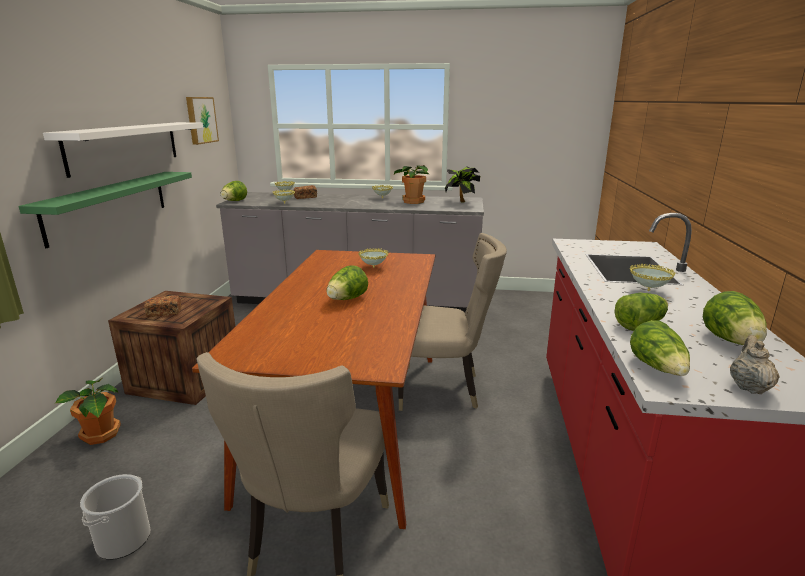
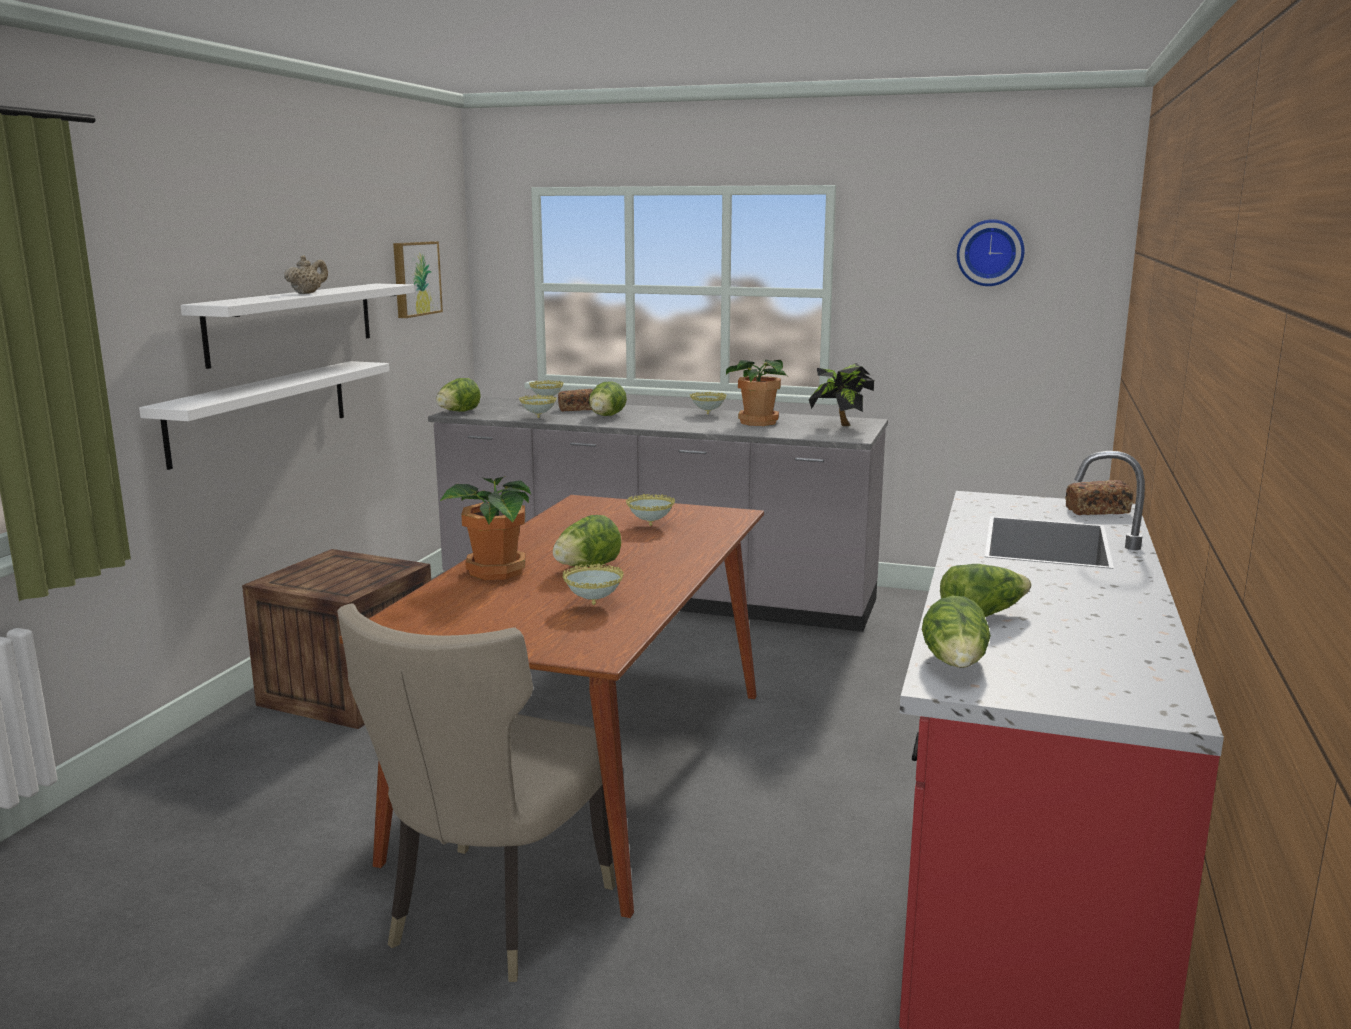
camera: 10 degrees right, 5 degrees down
(100, 435) = (214, 757): potted plant -> potted plant (495, 572)
(109, 205) = (261, 411): green shelf -> white shelf
(123, 539) = (230, 885): bucket -> none
(164, 313) = (324, 580): bread -> bread (1097, 511)
(442, 389) = (758, 740): beige chair -> none
(536, 102) = (990, 252): none -> wall clock
(648, 291) = (1043, 573): bowl -> bowl (593, 604)
(731, 341) = (1104, 643): lettuce -> lettuce (606, 416)
(748, 387) = (1066, 692): beige teapot -> beige teapot (307, 293)

